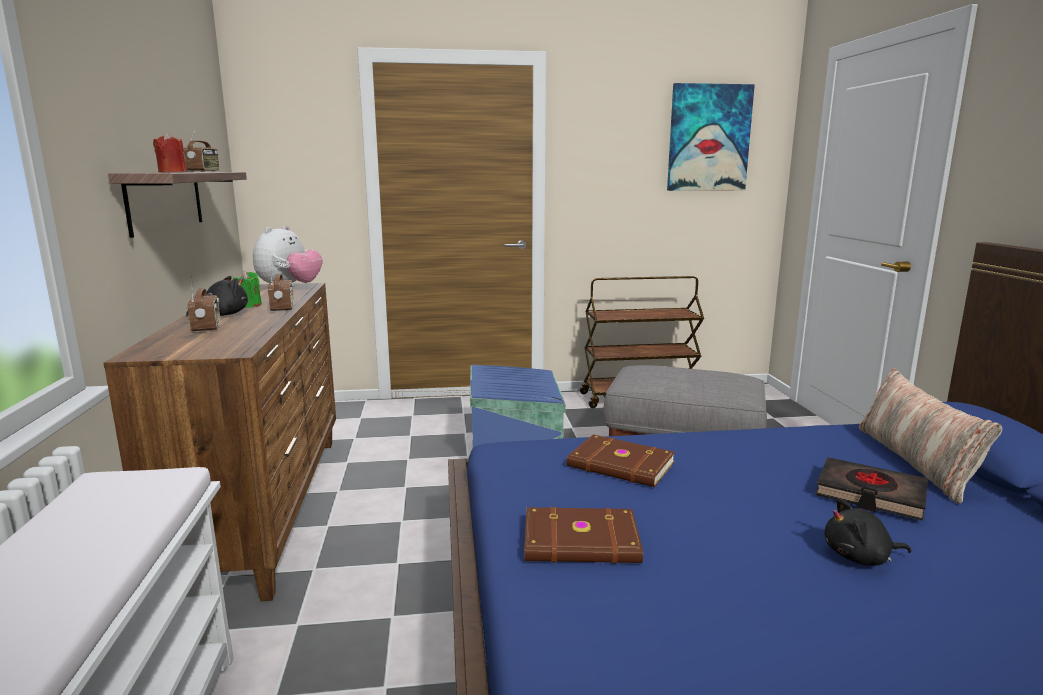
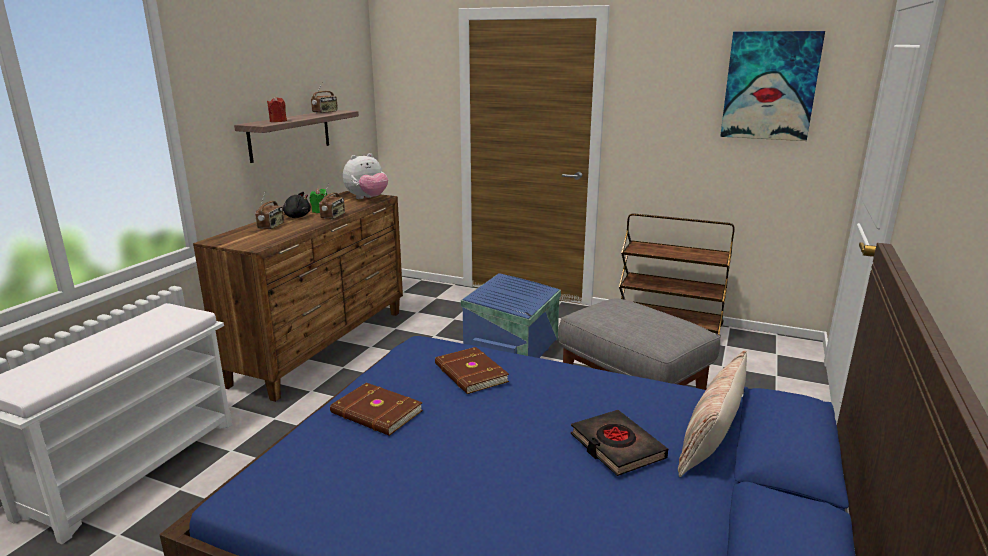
camera: 30 degrees right, 5 degrees up
(860, 557) = (528, 481): black plush toy -> none

